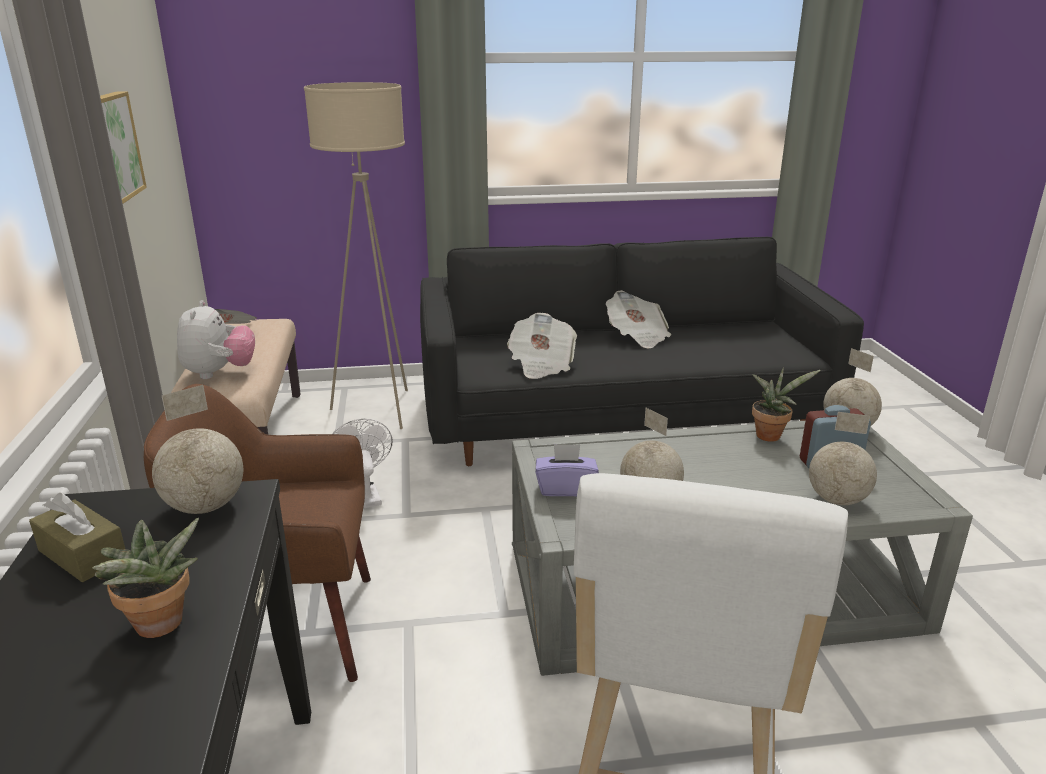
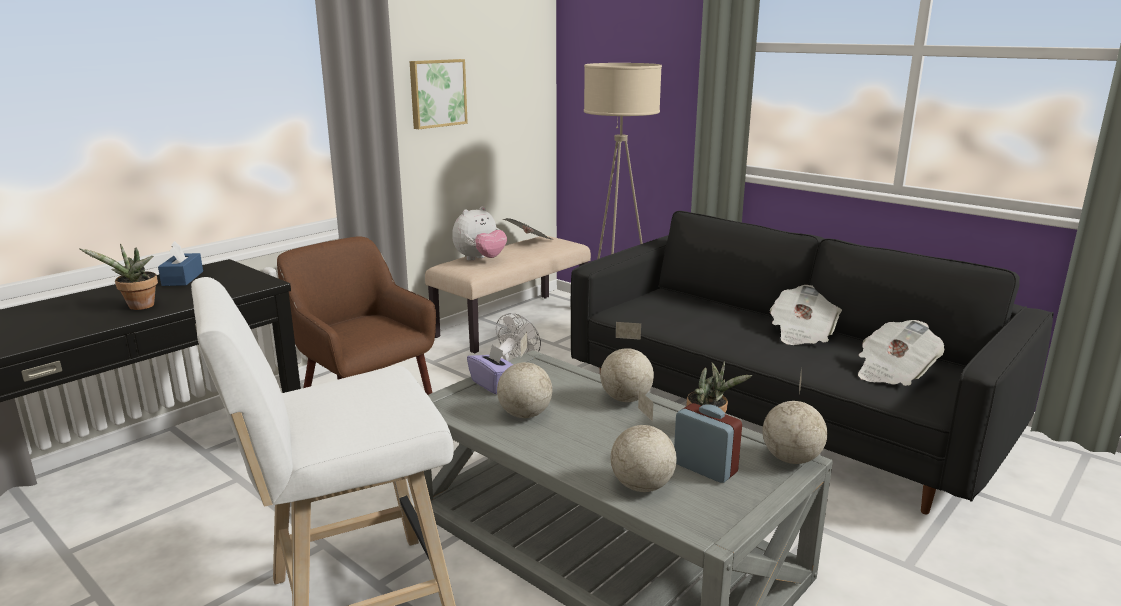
camera: 50 degrees right, 5 degrees down
(83, 555) = (182, 278): brown tissue box -> blue tissue box
(206, 506) = (245, 281): globe -> globe (626, 399)
(541, 364) = (673, 322): newspaper -> newspaper (893, 372)

